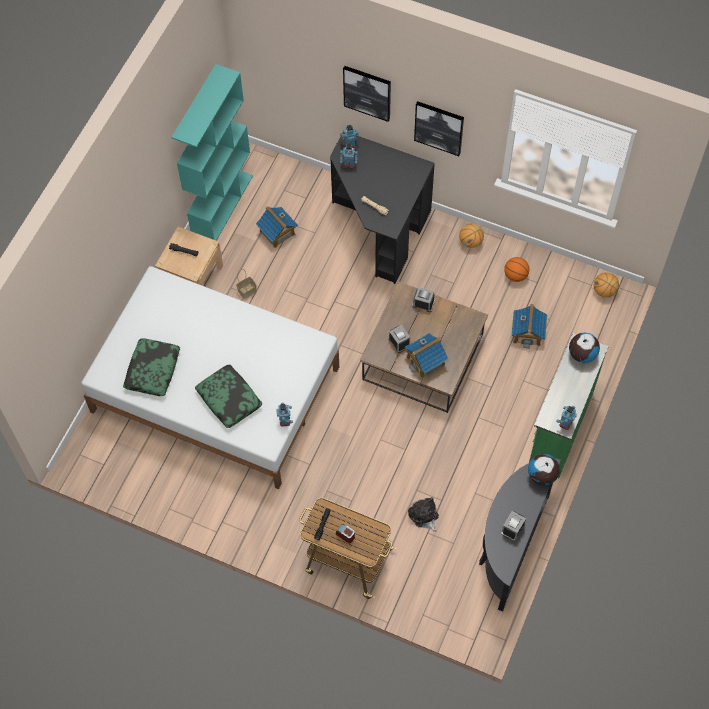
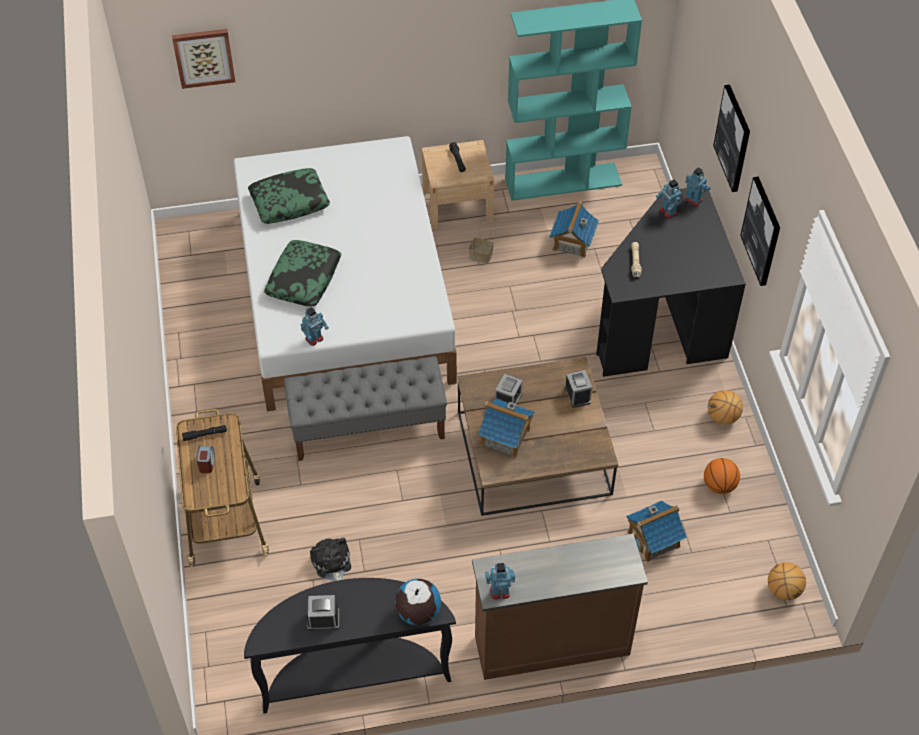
camera: 55 degrees right, 10 degrees down
(49, 339) = (204, 57): none -> picture
(336, 437) = (368, 427): none -> grey bench
(424, 515) = (331, 564): plush toy -> plush toy turned 45 degrees counterclockwise
(559, 429) = (550, 644): green dresser -> brown dresser
(582, 354) = (610, 559): globe -> none

